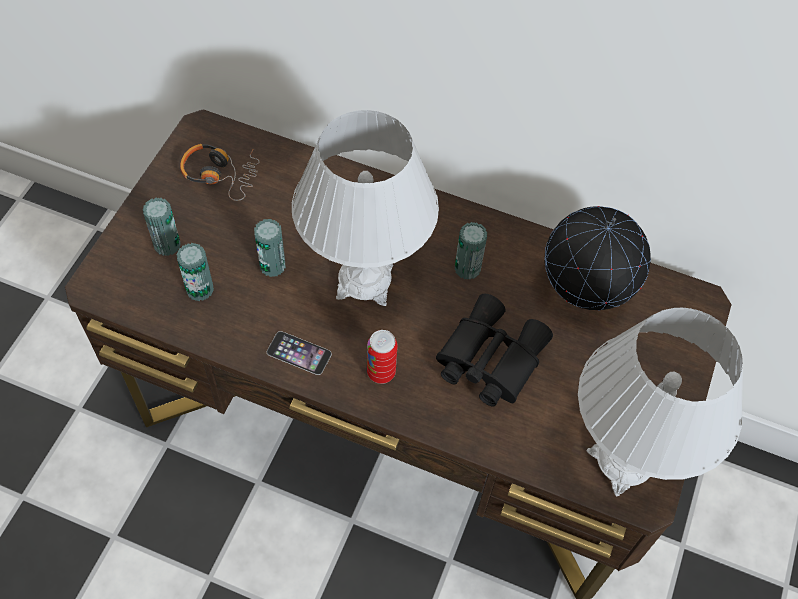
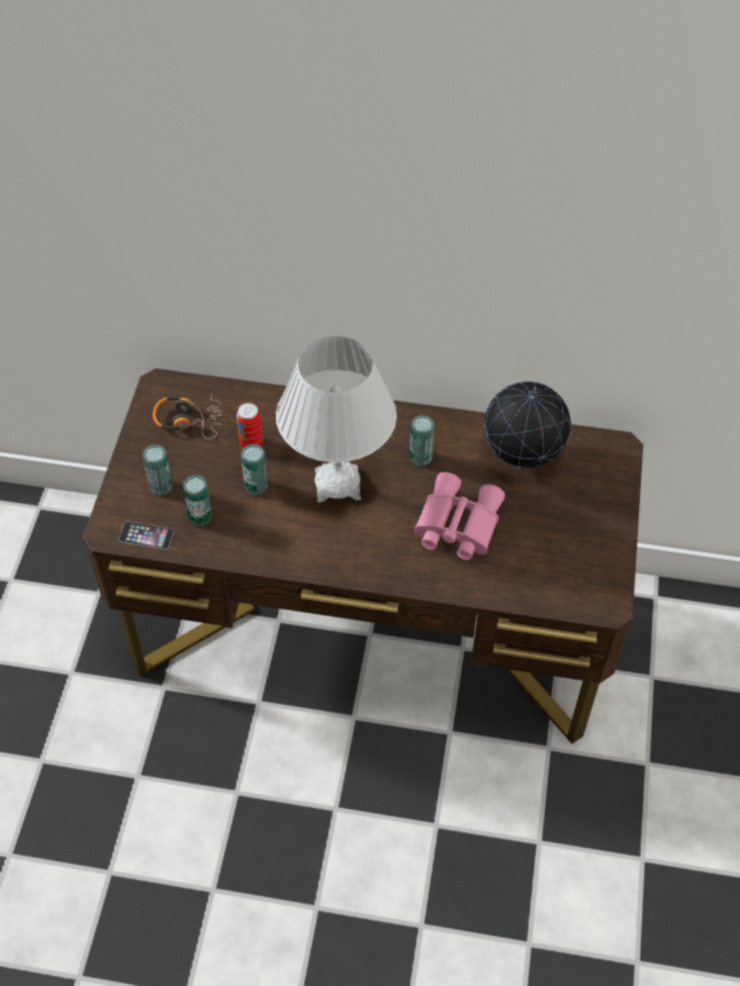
camera: 10 degrees left, 5 degrees down
(299, 353) = (298, 550): phone -> phone (146, 535)
(381, 372) = (371, 552): can -> can (251, 444)
(487, 358) = (455, 525): black binoculars -> pink binoculars
(623, 461) = (583, 581): white table lamp -> none

